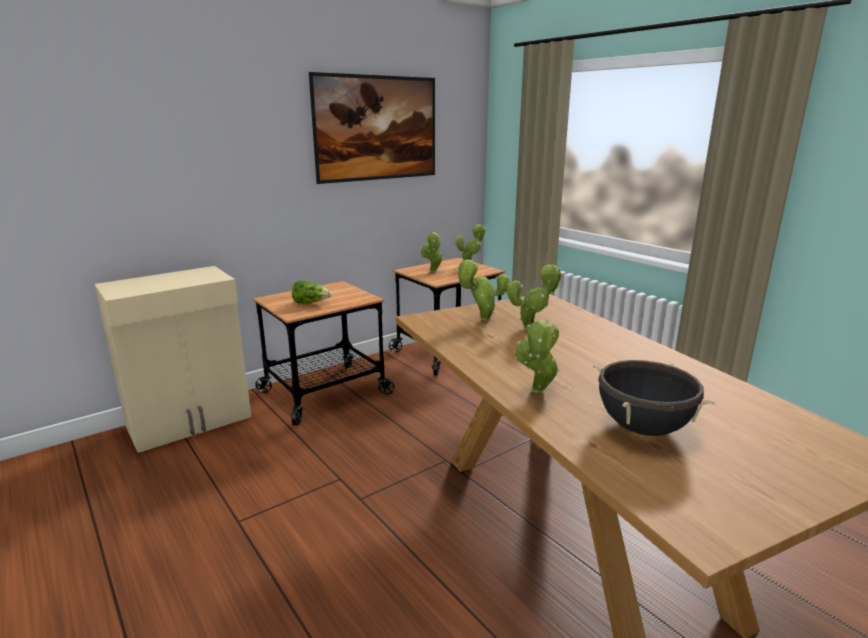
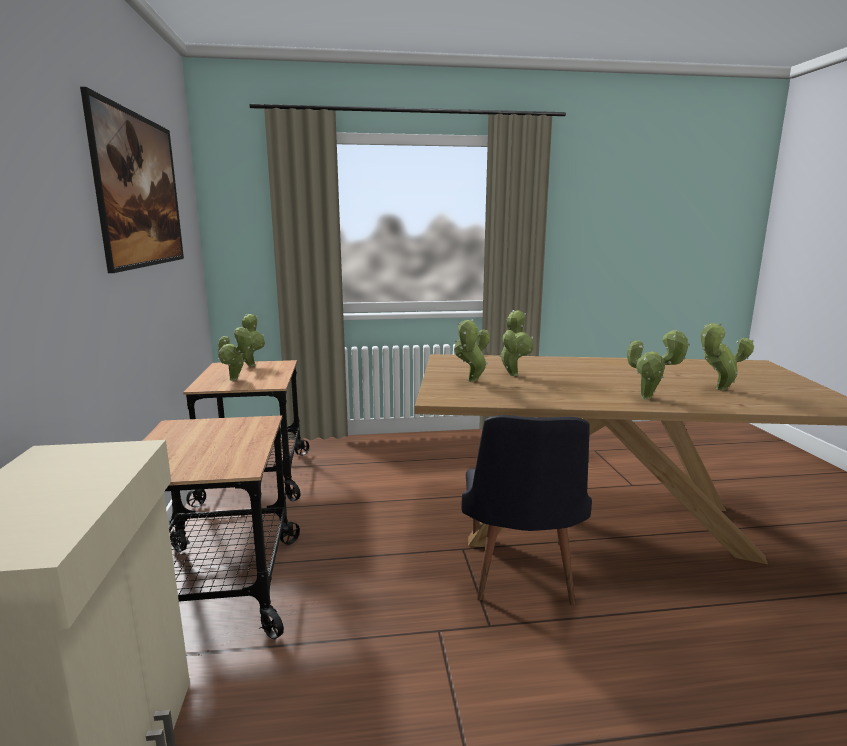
camera: 60 degrees left, 5 degrees down
(311, 303) = (213, 451): lettuce -> none
(430, 498) = (520, 578): none -> black chair
(643, 428) = (718, 389): black cooking pot -> potted plant

